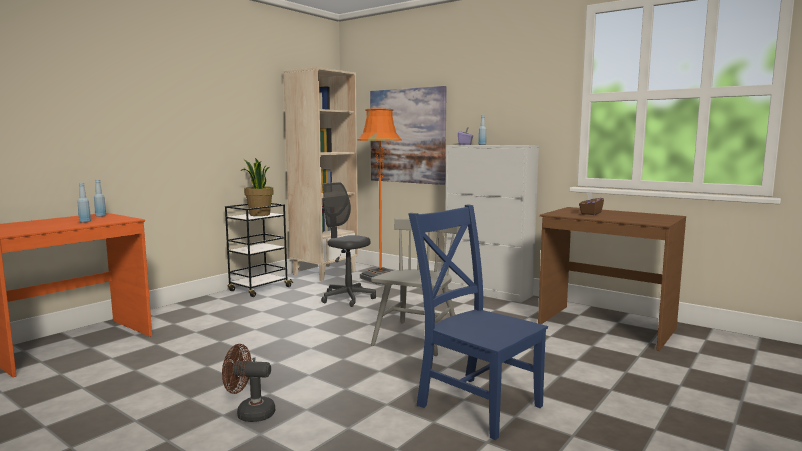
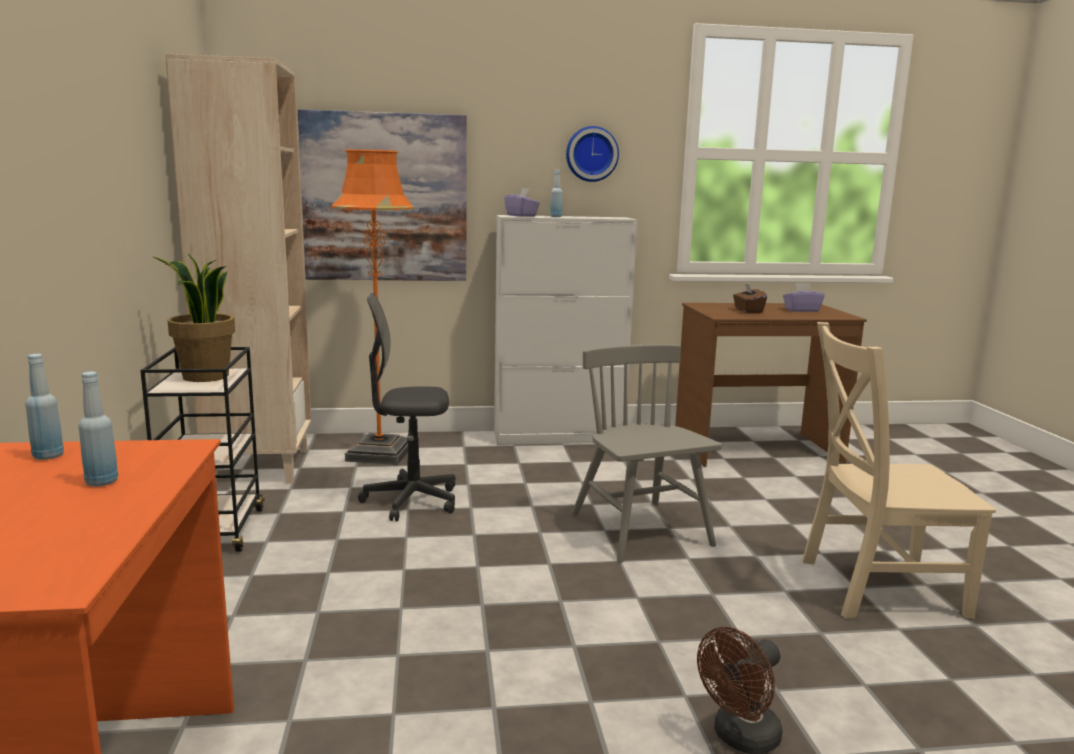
camera: 45 degrees left, 5 degrees up
(475, 403) = (874, 587): blue chair -> beige chair
(517, 103) = (591, 154): none -> wall clock
(639, 217) = (801, 310): none -> purple tissue box

